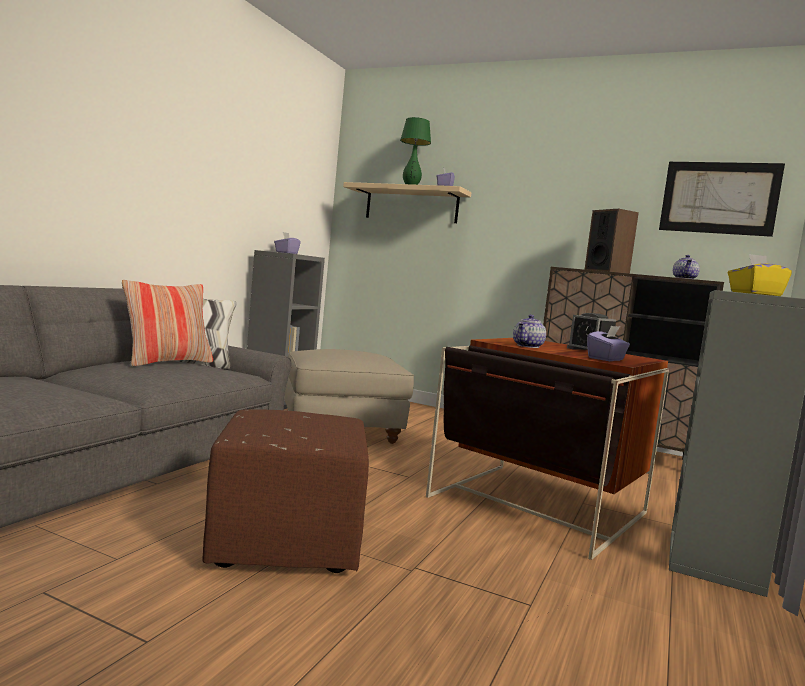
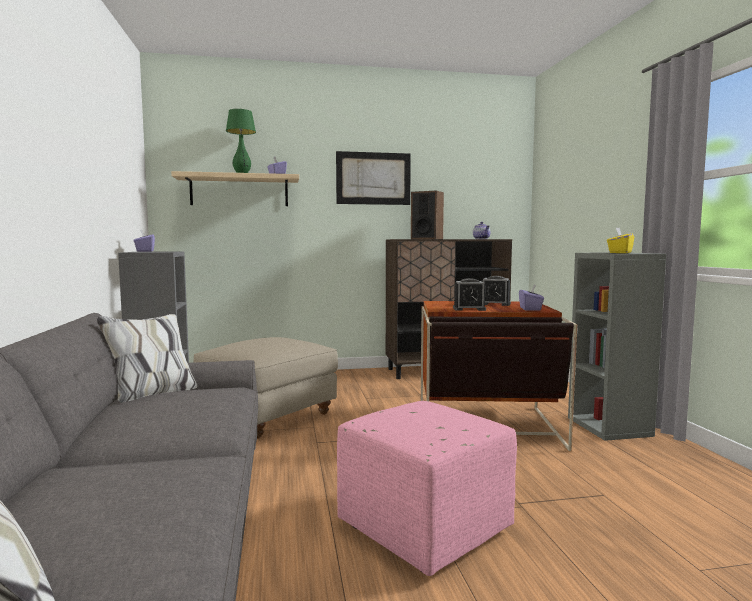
camera: 35 degrees left, 0 degrees up
(167, 362) = (158, 399): pillow -> none
(286, 541) = (422, 528): brown ottoman -> pink ottoman
(528, 346) = (469, 309): teapot -> alarm clock
(719, 198) = (483, 179): picture -> picture (373, 178)

